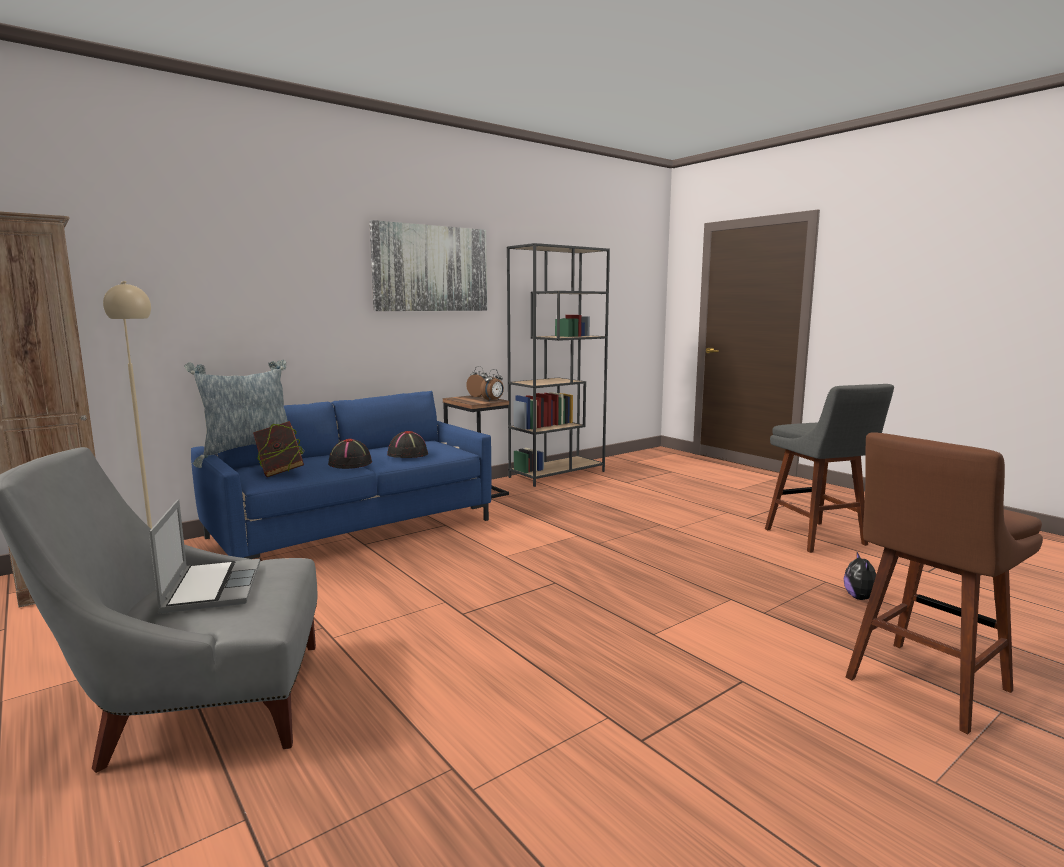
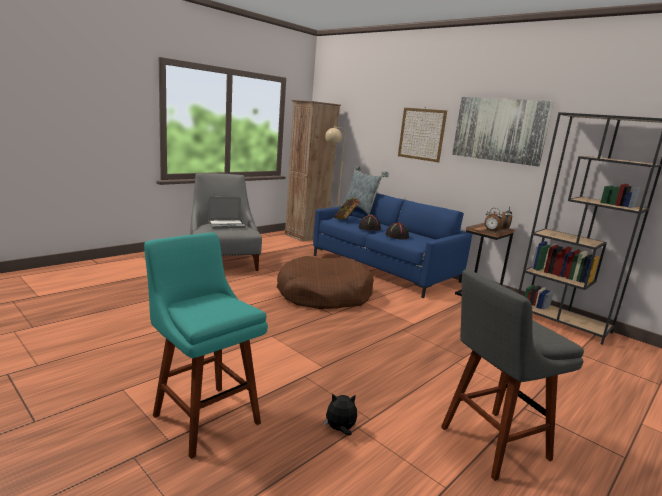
camera: 80 degrees right, 5 degrees up
(307, 282) = (422, 133): none -> picture
(473, 584) = (323, 295): none -> brown dog bed
(923, 686) = (204, 416): brown stool -> turquoise stool

